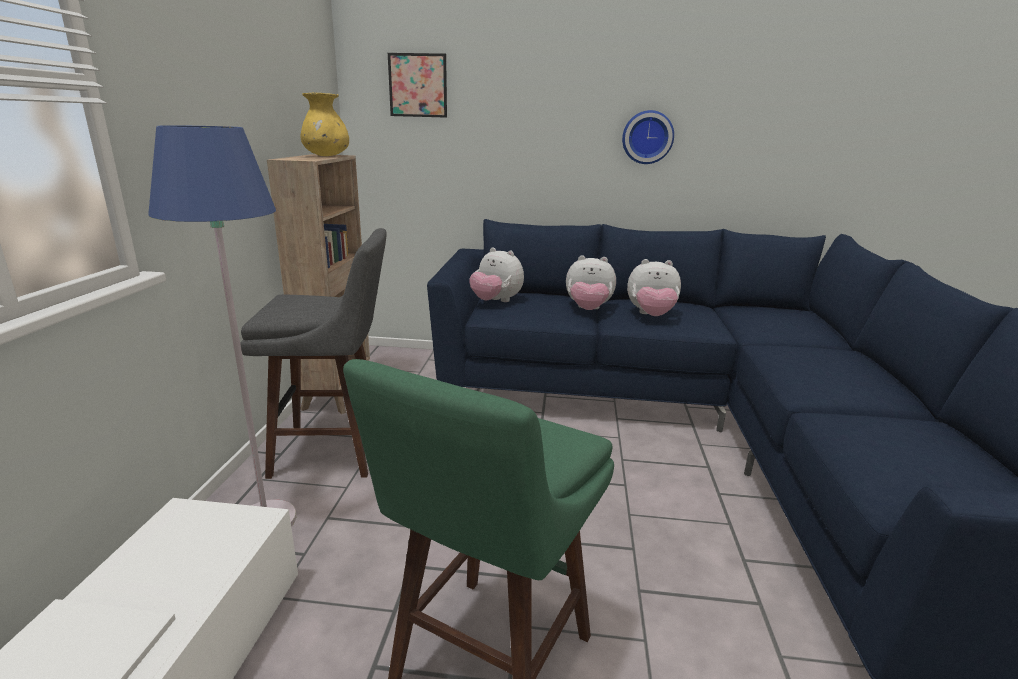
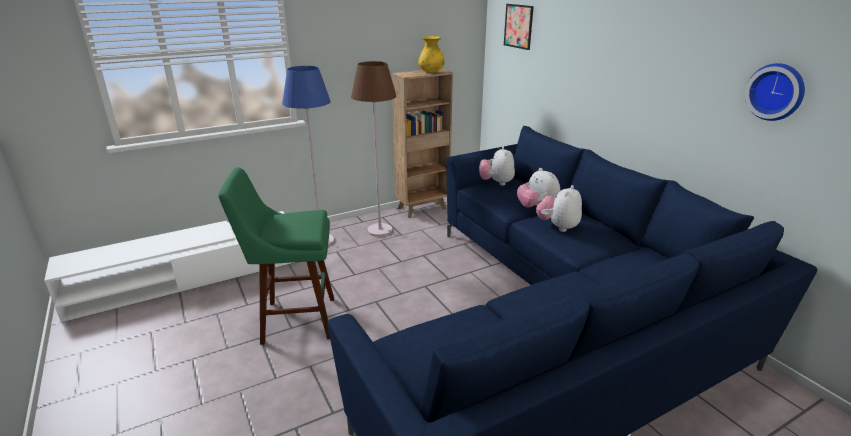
camera: 55 degrees right, 5 degrees up
(335, 450) = (379, 230): grey stool -> brown floor lamp
(647, 137) = (644, 85): wall clock -> wall clock (776, 91)
(651, 315) = (558, 226): plush toy -> plush toy turned 60 degrees clockwise

